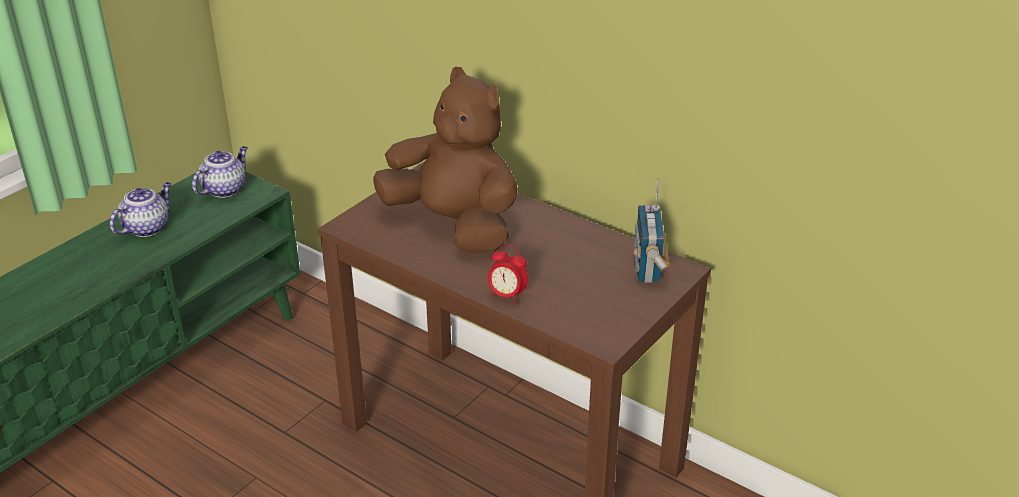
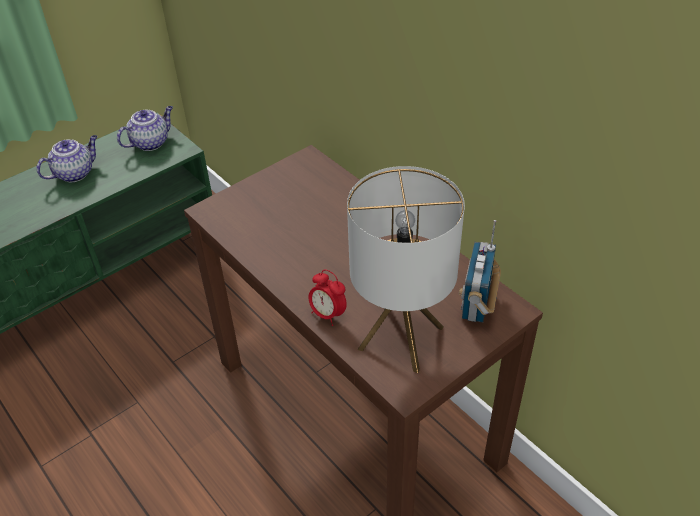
camera: 15 degrees right, 10 degrees up
(454, 225) = (307, 224): brown plush toy -> none
(585, 304) = (400, 337): none -> table lamp

